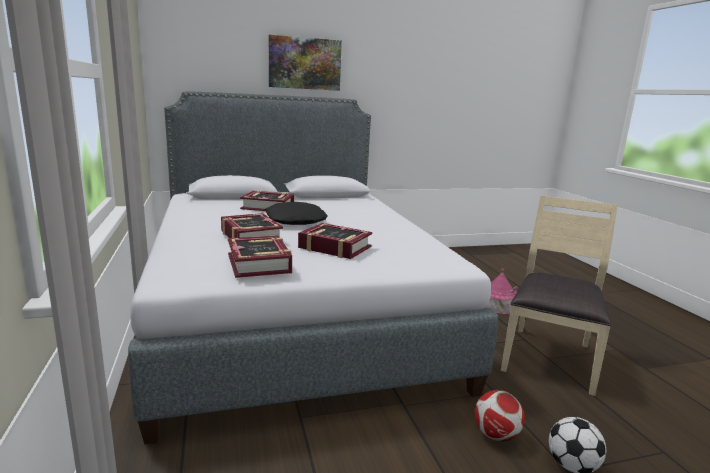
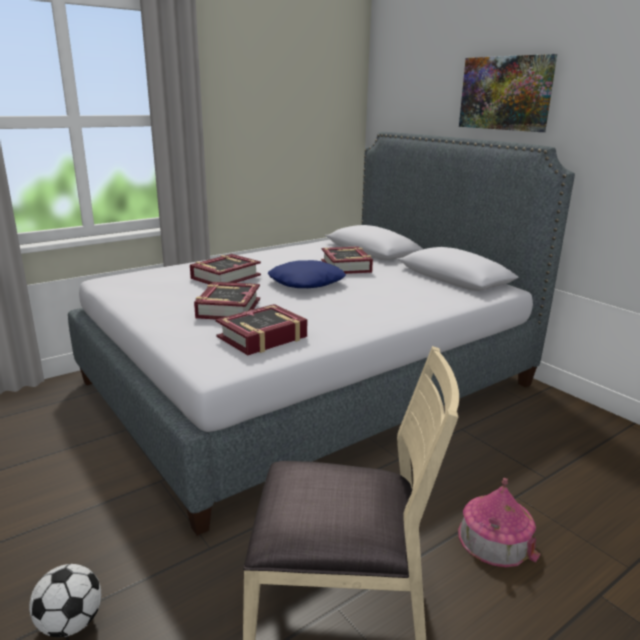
camera: 70 degrees right, 5 degrees up
(259, 263) = (151, 291): book -> book (262, 337)
(295, 221) = (306, 282): black pillow -> blue pillow
(495, 435) = (120, 553): football -> none

